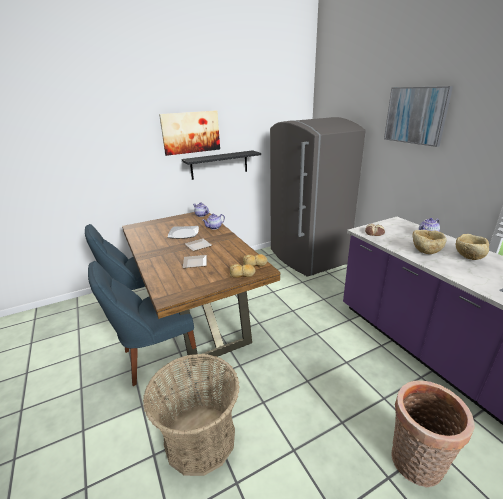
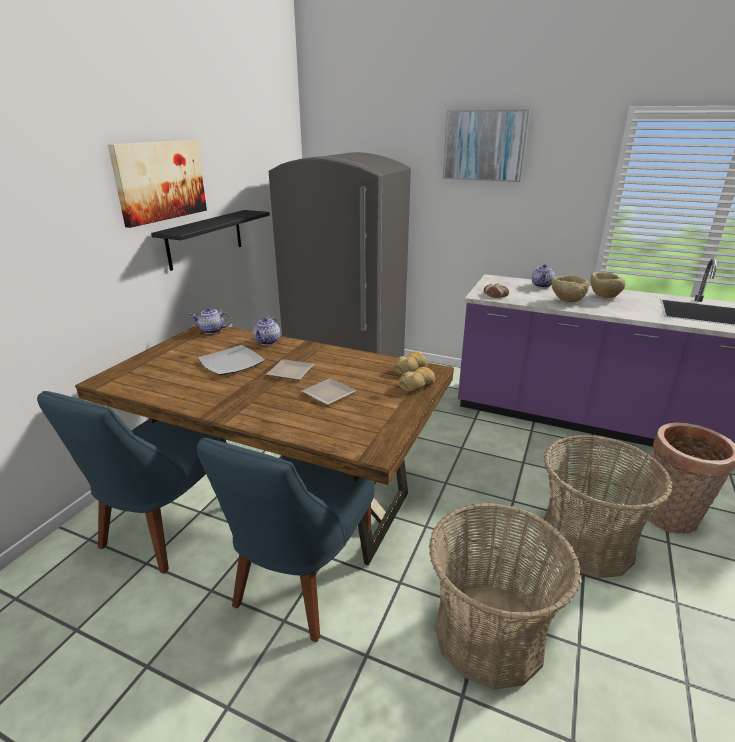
camera: 40 degrees left, 0 degrees up
(323, 434) = (586, 542): none -> basket

